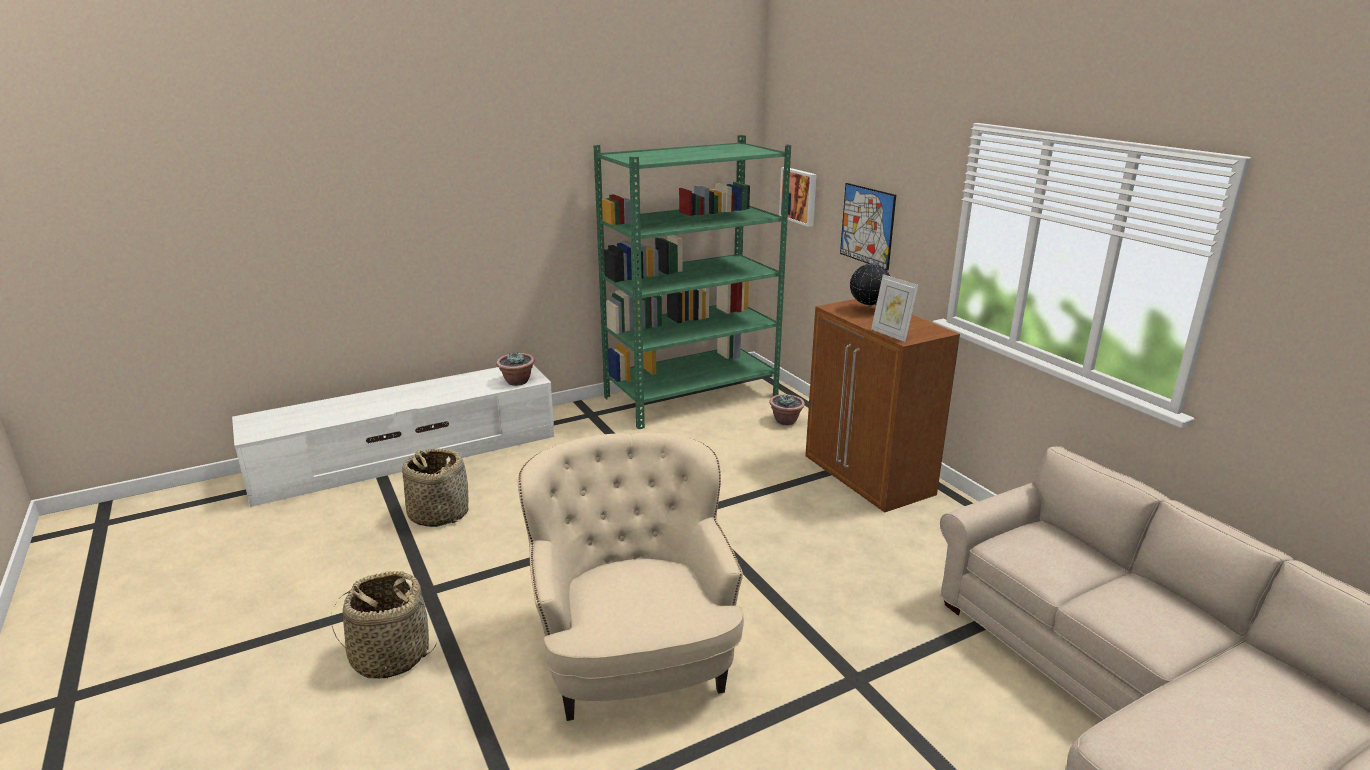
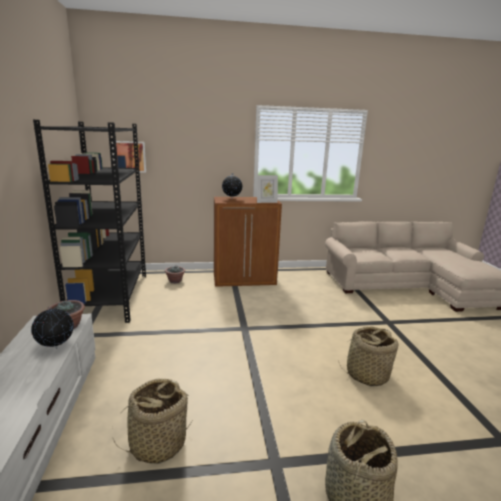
camera: 70 degrees left, 5 degrees down
(476, 390) = (56, 348): none -> globe
(634, 654) = (366, 374): beige armchair -> basket
(691, 396) = (111, 296): green bookcase -> black bookcase
(867, 225) = (192, 163): picture -> none

